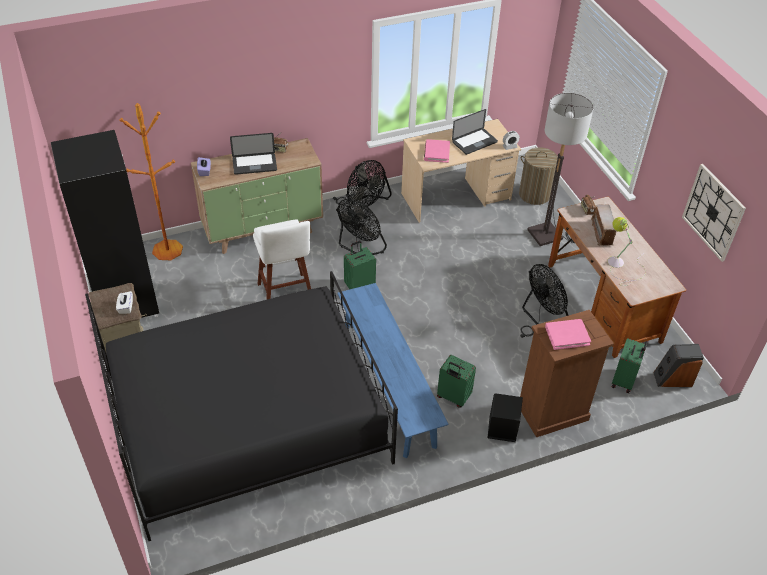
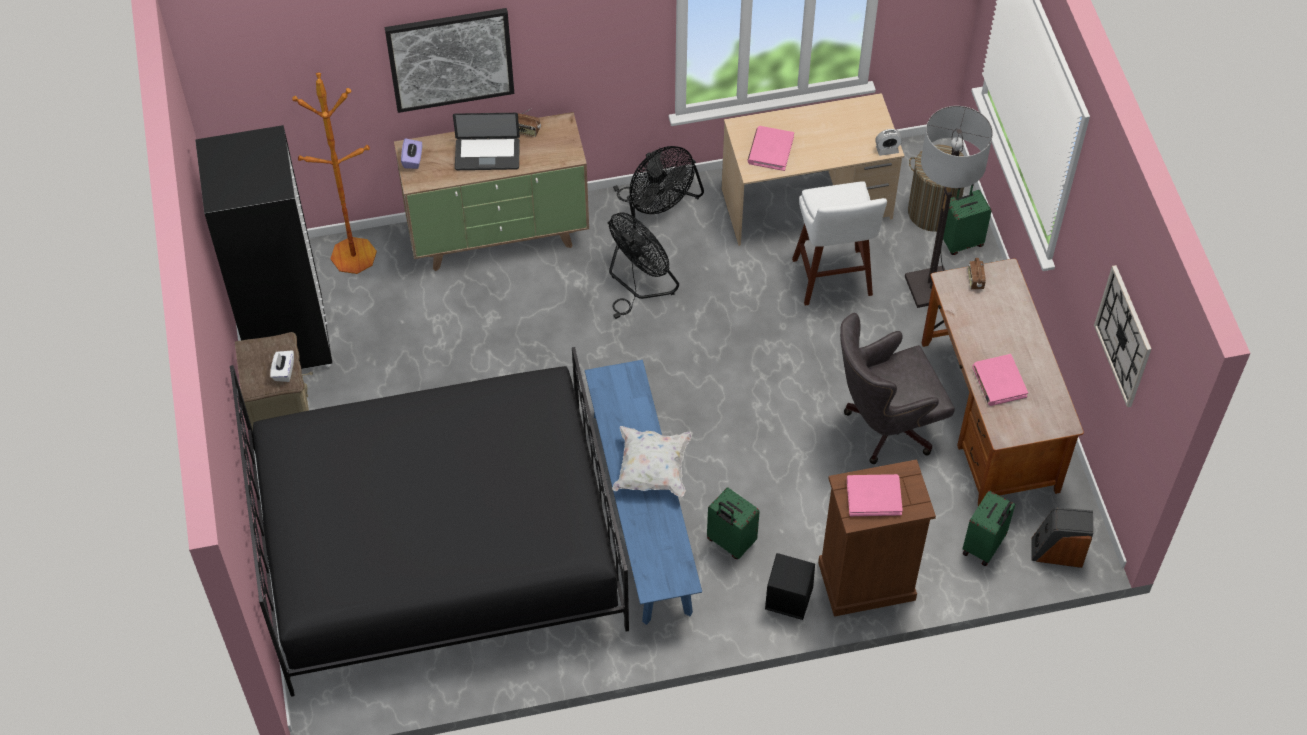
camera: 10 degrees right, 10 degrees up
(226, 95) = (450, 59): none -> picture
(285, 294) = (517, 350): white stool -> white stool (832, 280)
(359, 286) = (628, 348): green suitcase -> green suitcase (961, 241)
(396, 349) = (652, 470): none -> white pillow
(474, 142) = (834, 136): laptop -> none
(539, 317) = (885, 429): black fan -> grey office chair
(602, 233) = (987, 323): radio -> none
(621, 265) = (999, 382): table lamp -> pink book

